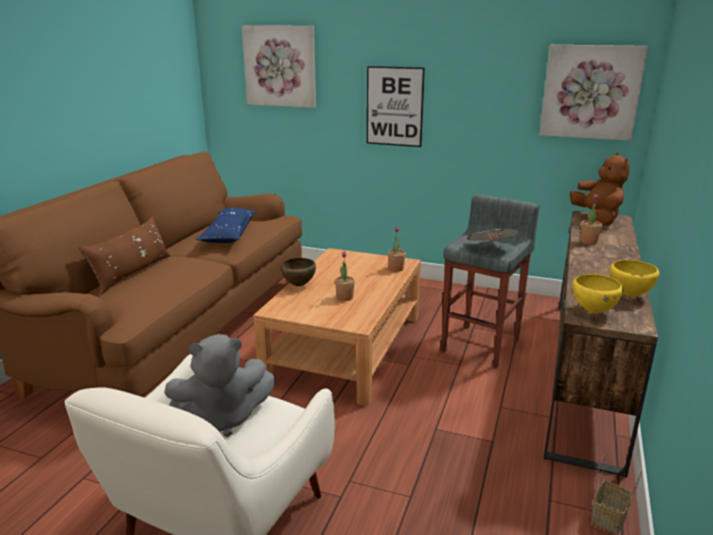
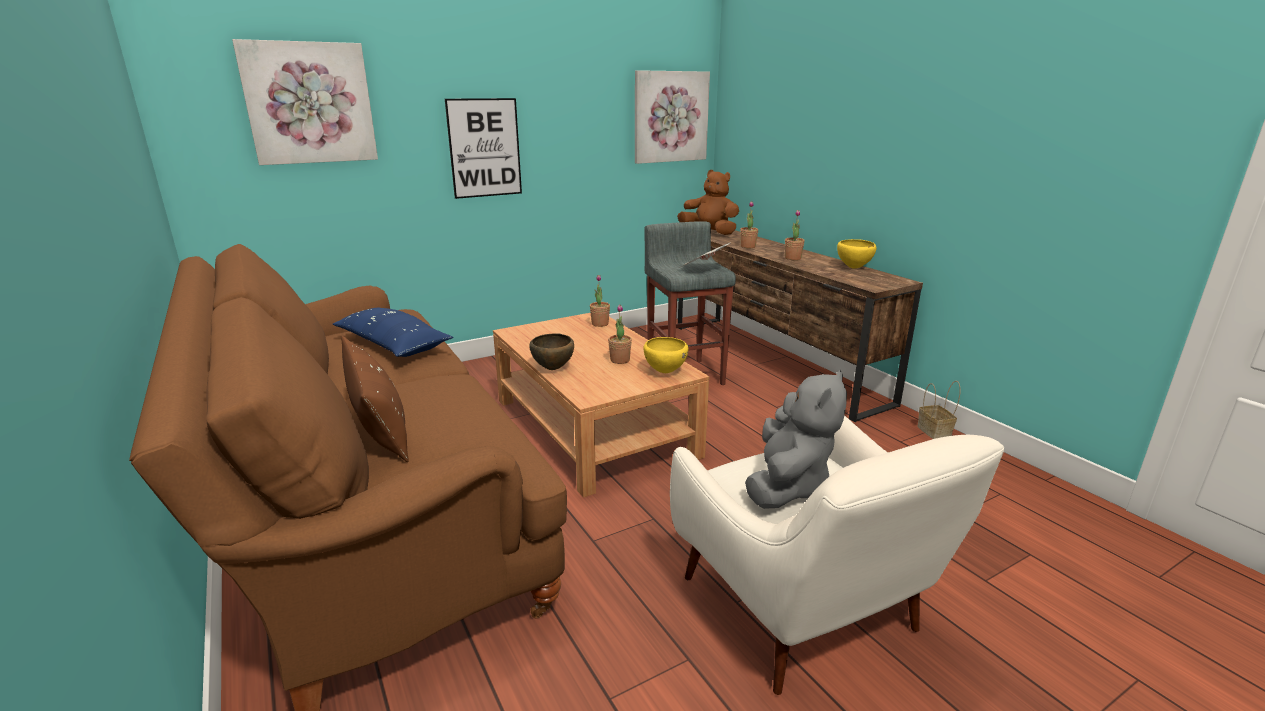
camera: 50 degrees left, 0 degrees up
(593, 311) = (867, 281): yellow bowl -> yellow bowl (664, 372)
(595, 265) = (792, 258): none -> potted plant

